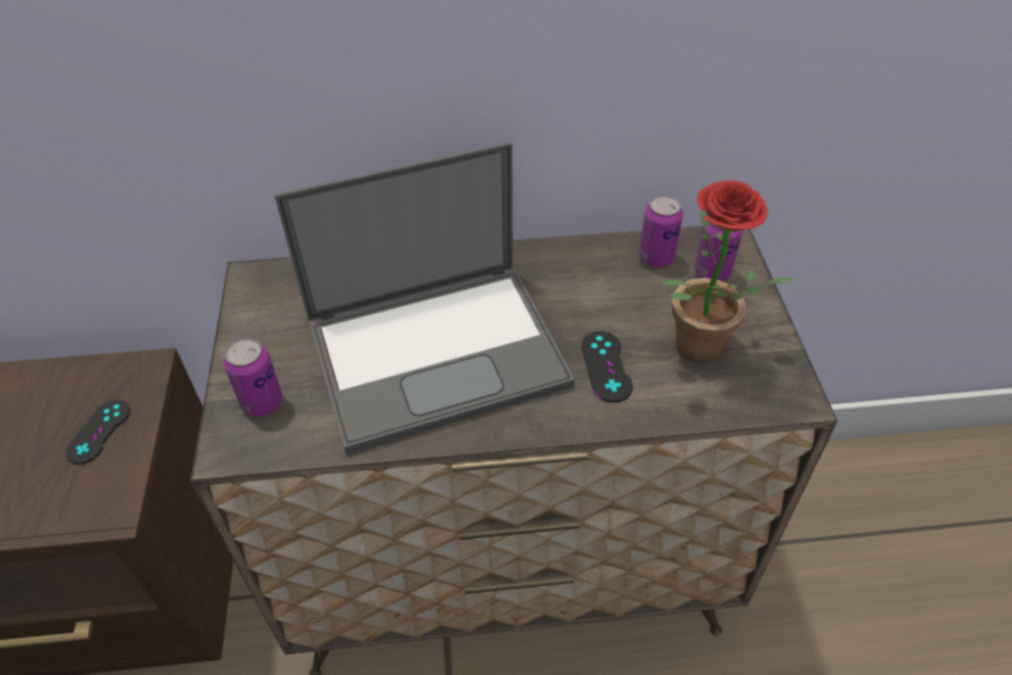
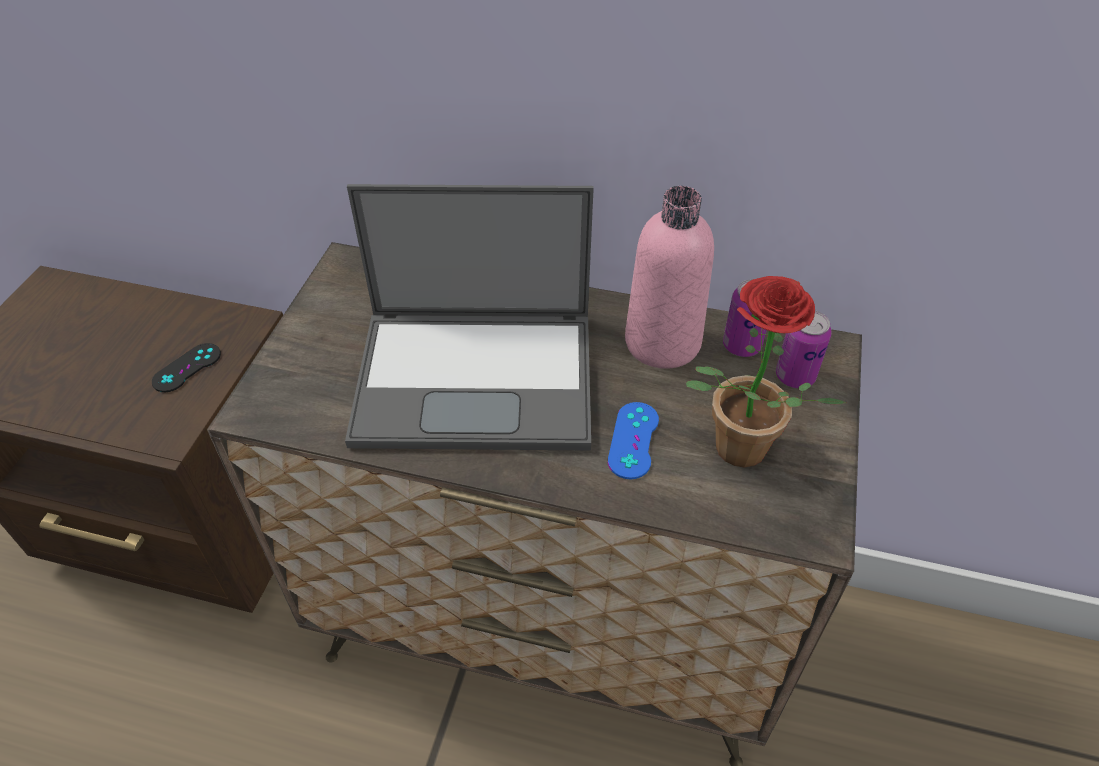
camera: 20 degrees right, 0 degrees up
(262, 402) = (298, 379): can -> none
(588, 273) = (662, 342): none -> pink bottle
(606, 366) = (633, 440): black game controller -> blue game controller

